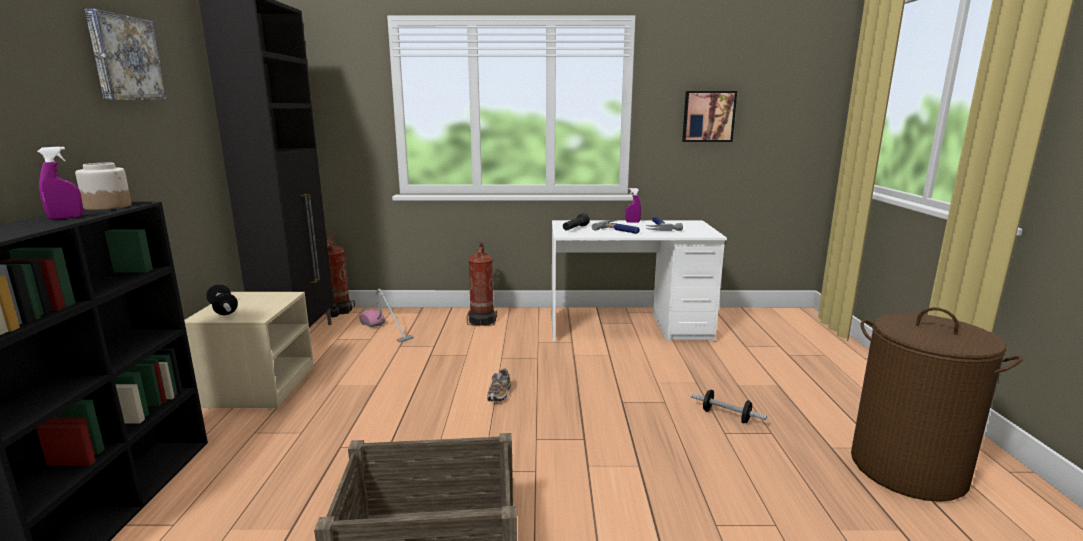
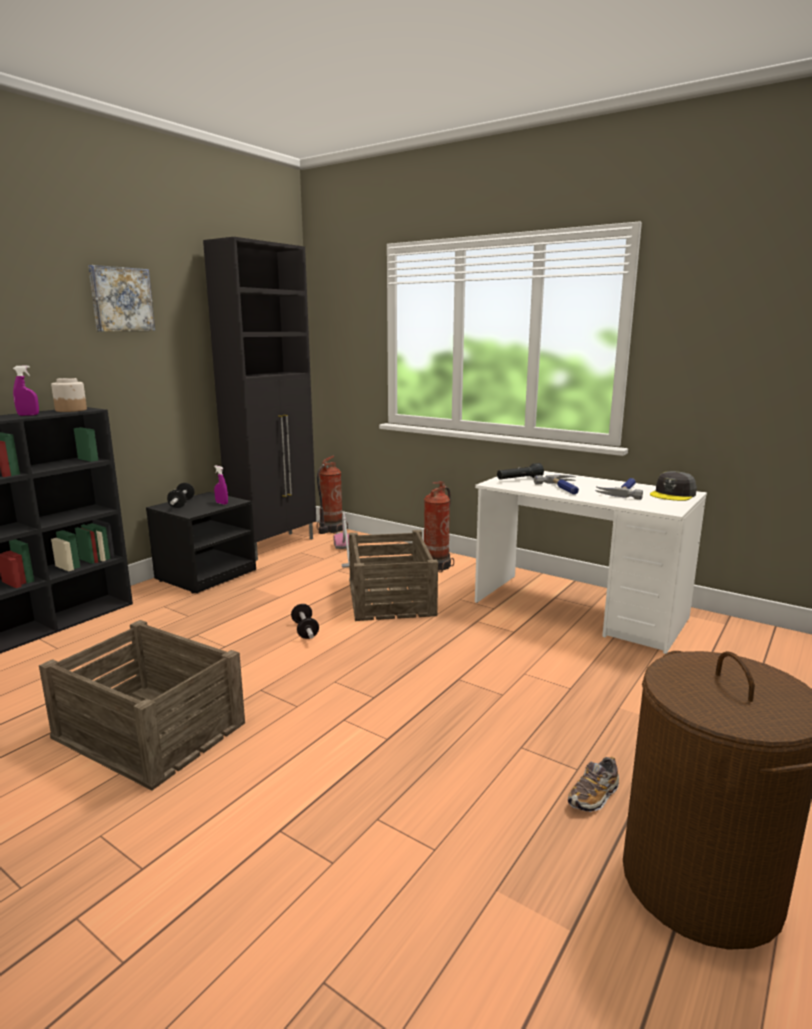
camera: 35 degrees right, 0 degrees up
(259, 386) = (206, 574): beige nightstand -> black nightstand
(481, 355) = (391, 597): none -> crate
(499, 394) = (359, 634): shoe -> shoe (593, 796)
(632, 222) = (604, 482): purple spray bottle -> purple spray bottle (221, 503)
(690, 224) = (673, 494): none -> grey cap
(708, 116) = (736, 351): picture -> none
(726, 416) = (550, 732): dumbbell -> dumbbell (305, 630)

